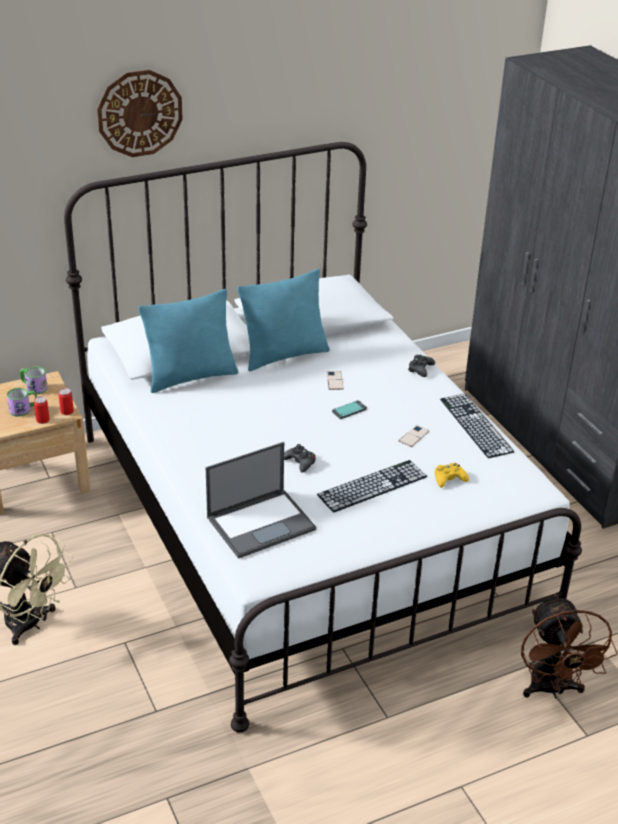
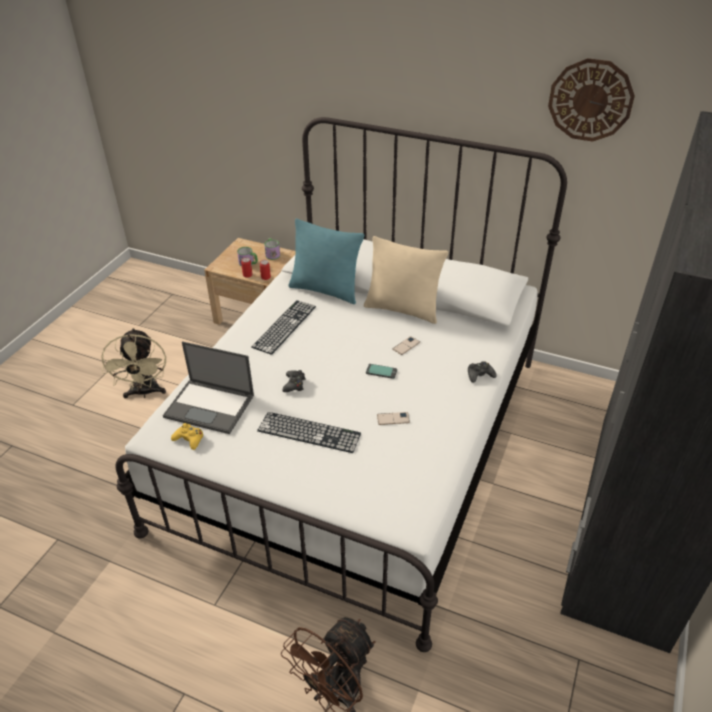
camera: 50 degrees right, 5 degrees up
(139, 113) = (371, 72): wall clock -> wall clock (590, 100)
(284, 355) = (402, 309): turquoise pillow -> beige pillow
(449, 479) = (365, 466): yellow game controller -> yellow game controller (189, 439)
(475, 425) = (451, 442): keyboard -> keyboard (284, 326)

